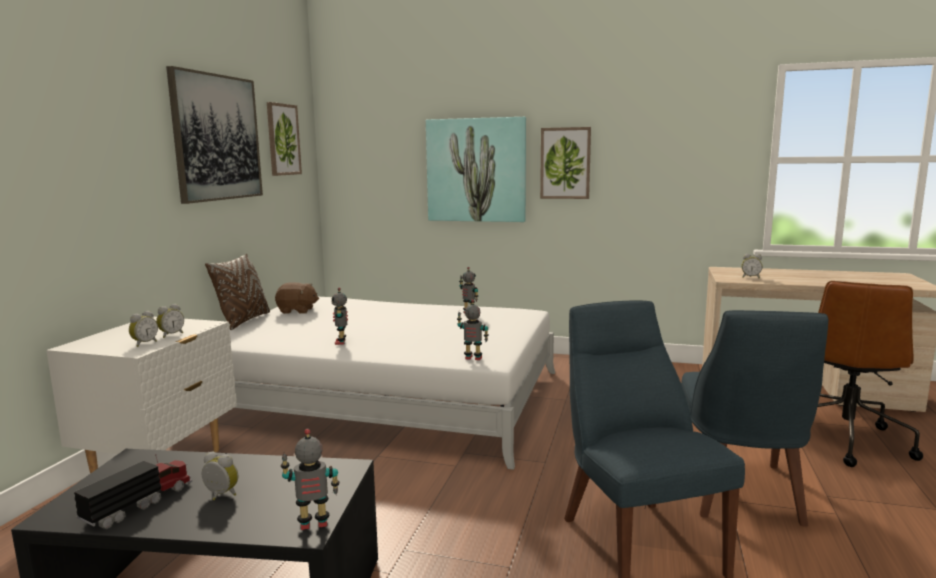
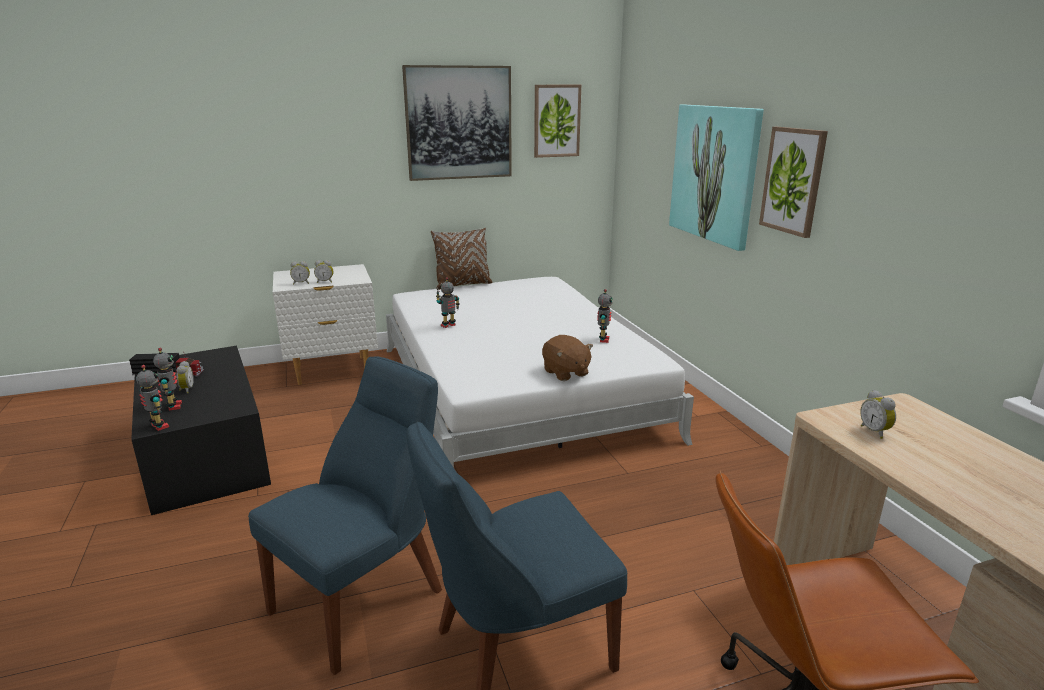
camera: 55 degrees right, 10 degrees up
(297, 311) = (505, 288): brown plush toy -> brown plush toy (565, 373)
(473, 358) = (466, 379): toy robot -> toy robot (173, 406)

